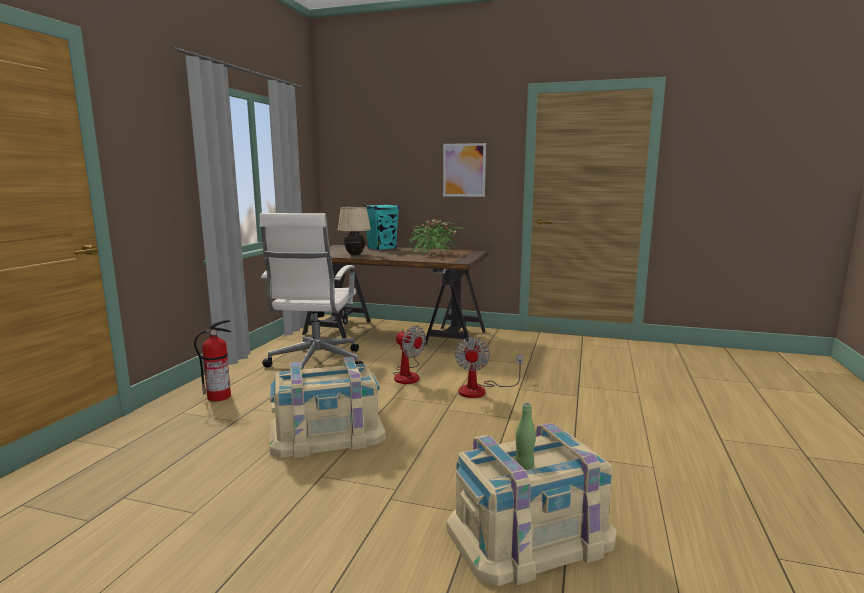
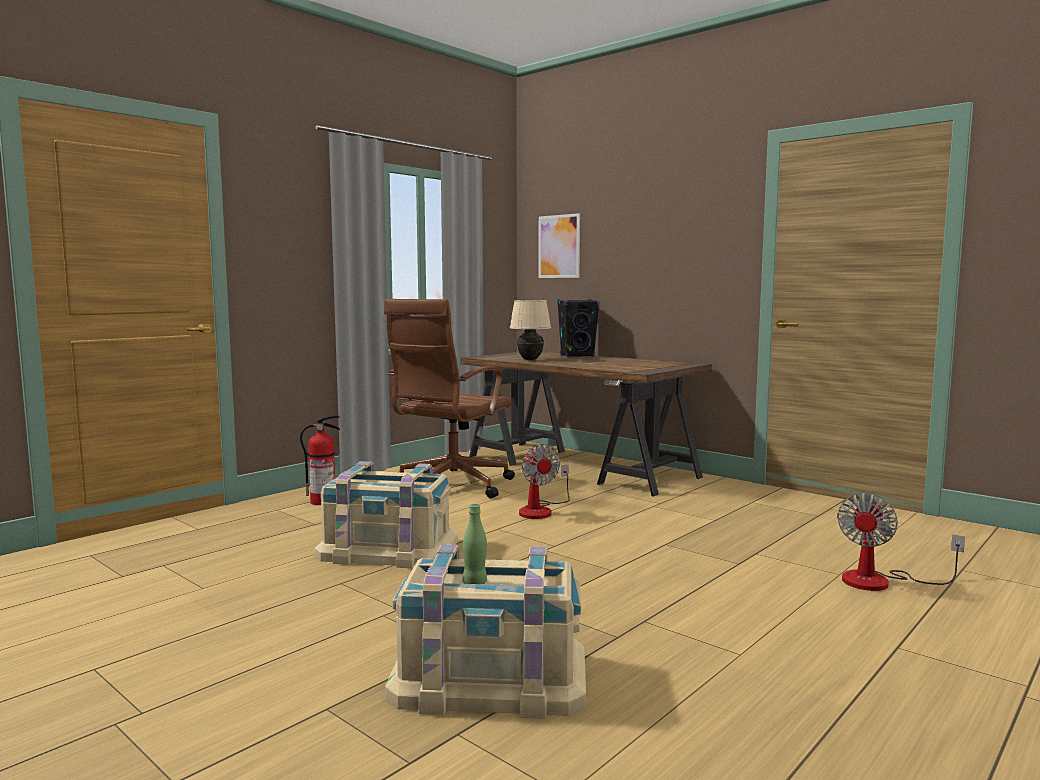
camera: 25 degrees right, 5 degrees down
(315, 364) = (450, 486): white office chair -> brown office chair
(382, 248) = (577, 356): turquoise speaker -> black speaker
(433, 253) = (628, 363): potted plant -> none
(464, 170) = (684, 253): picture -> picture (559, 246)
(480, 390) = (612, 537): fan -> fan (881, 581)

